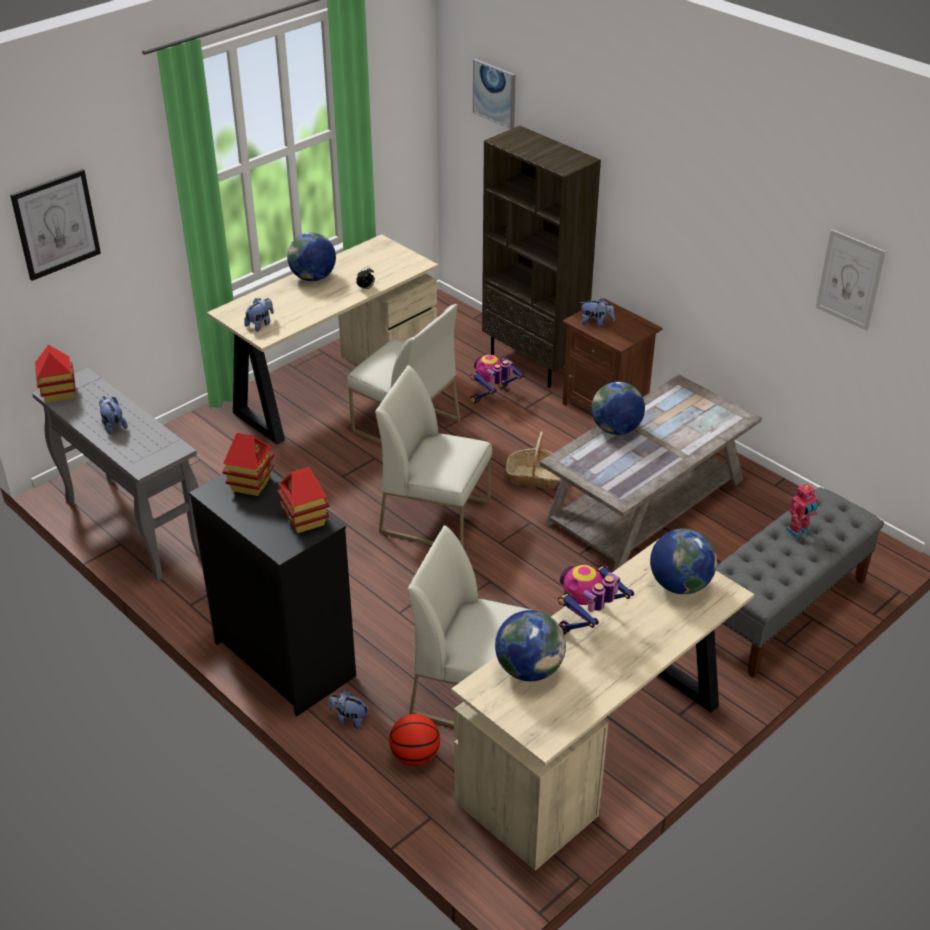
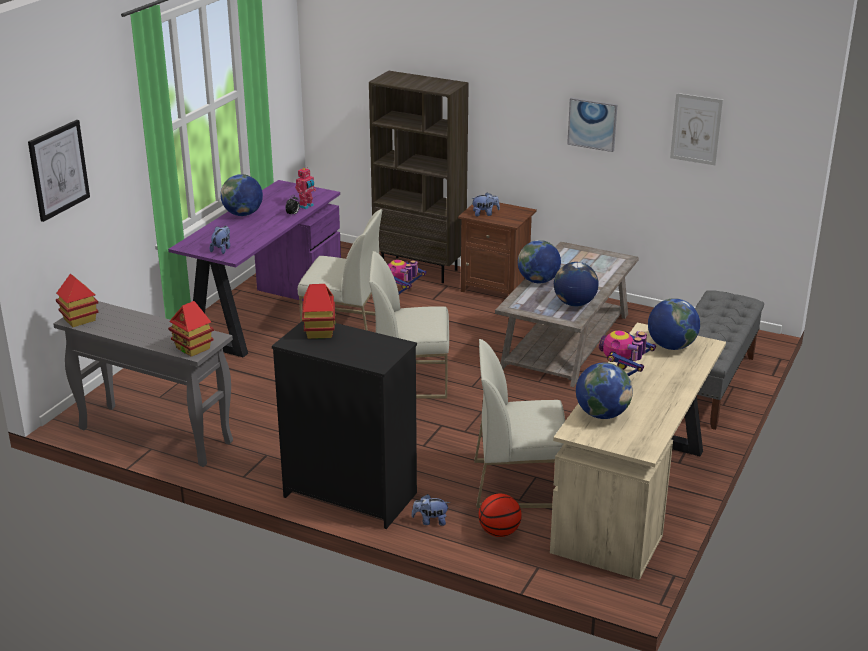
camera: 20 degrees left, 10 degrees down
(113, 425) = (146, 332): plush toy -> none
(305, 520) = (382, 345): toy house -> toy house (193, 348)
(332, 387) = (264, 312): beige desk -> purple desk
(495, 93) = (360, 49): picture -> picture (592, 124)
(535, 477) = (471, 340): basket -> none
(638, 473) = (574, 303): none -> globe
(798, 531) = (712, 316): toy robot -> toy robot (306, 206)

